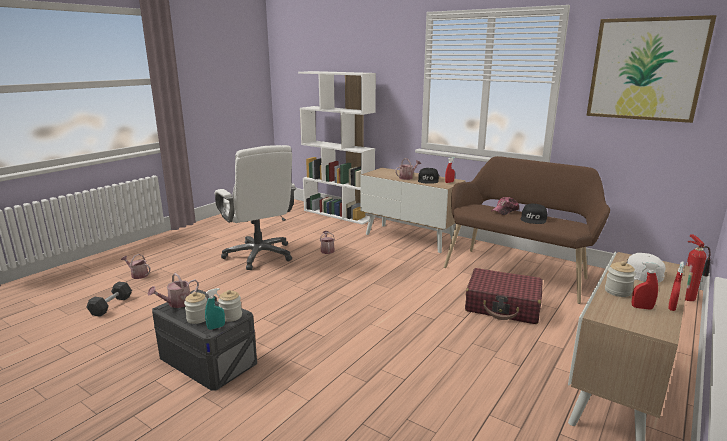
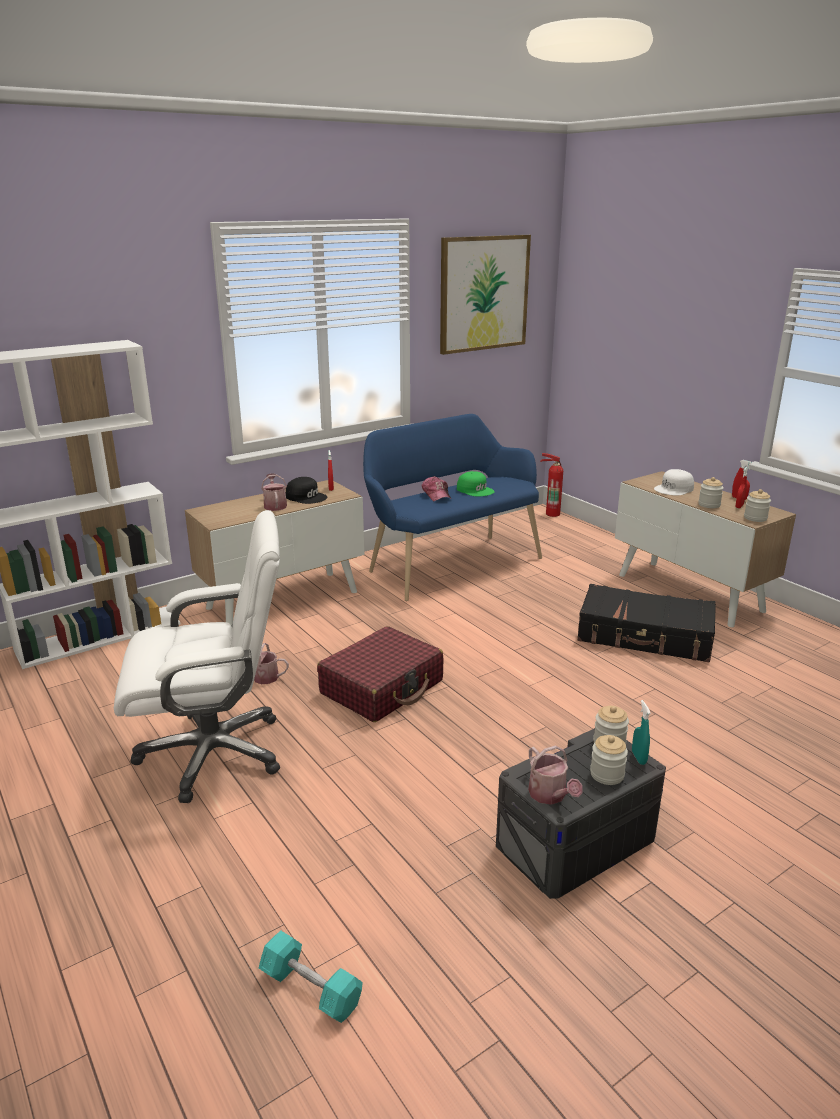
camera: 70 degrees left, 5 degrees up
(111, 305) = (311, 989): grey dumbbell -> turquoise dumbbell
(138, 275) = (164, 948): watering can -> none
(491, 368) = (645, 636): none -> black suitcase
(503, 306) = (526, 595): red suitcase -> red suitcase (382, 687)
(518, 271) = (450, 563): brown bench -> blue bench
(534, 219) = (475, 490): black cap -> green cap
(615, 317) = (755, 518): none -> jar

